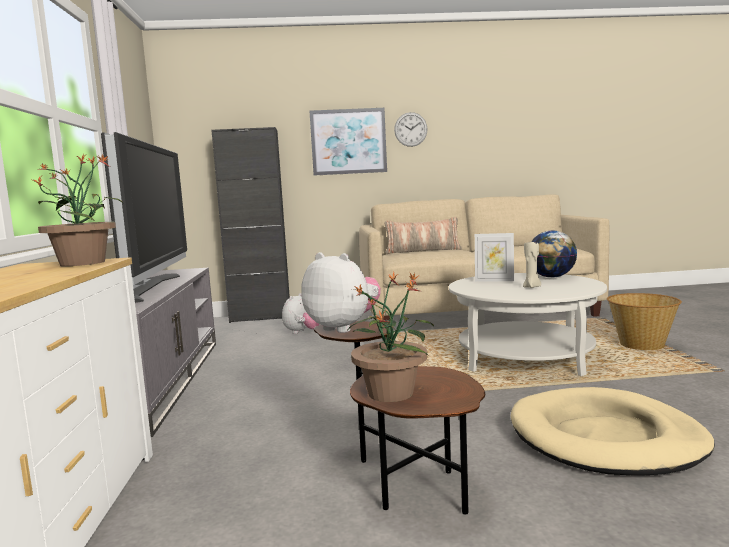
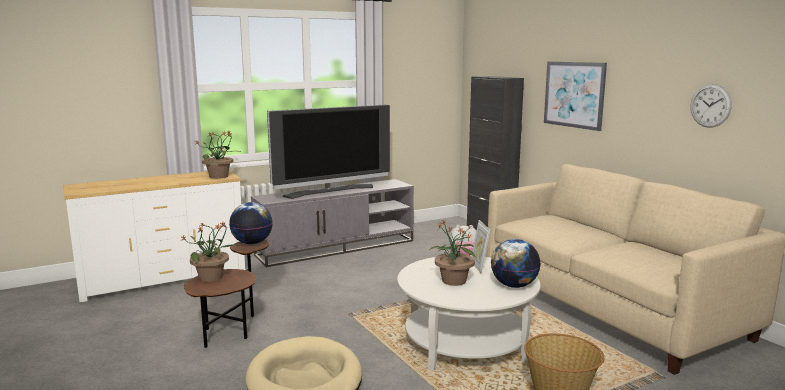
camera: 65 degrees right, 5 degrees up
(343, 327) = (252, 243): plush toy -> globe
(410, 129) = (628, 88): wall clock -> wall clock (710, 105)
(423, 251) = (569, 223): pillow -> none
(532, 287) = (453, 281): beige candle -> potted plant

